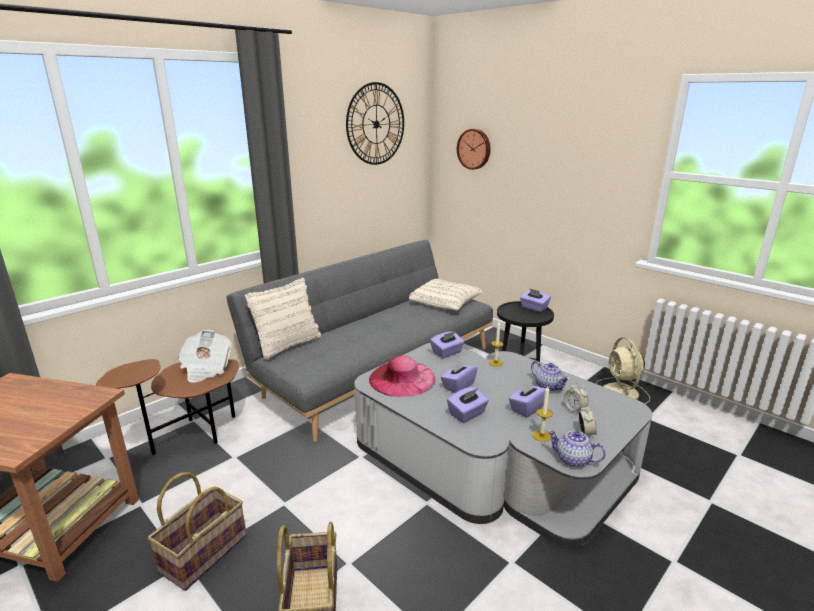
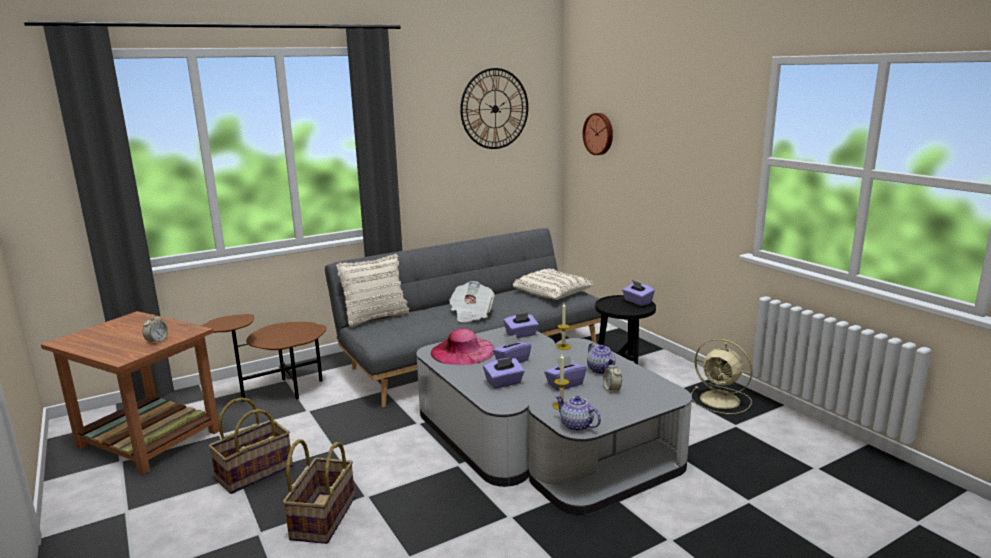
camera: 15 degrees right, 5 degrees down
(206, 368) = (297, 329): newspaper -> newspaper (471, 314)
(586, 433) = (606, 408): alarm clock -> alarm clock (157, 341)
(621, 393) = (721, 400): beige fan -> beige fan turned 60 degrees counterclockwise

